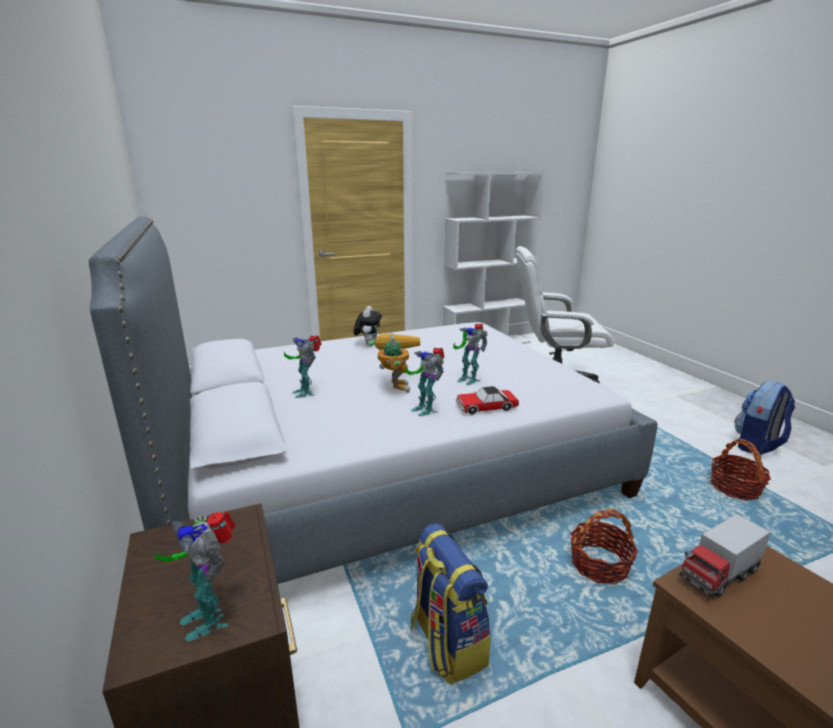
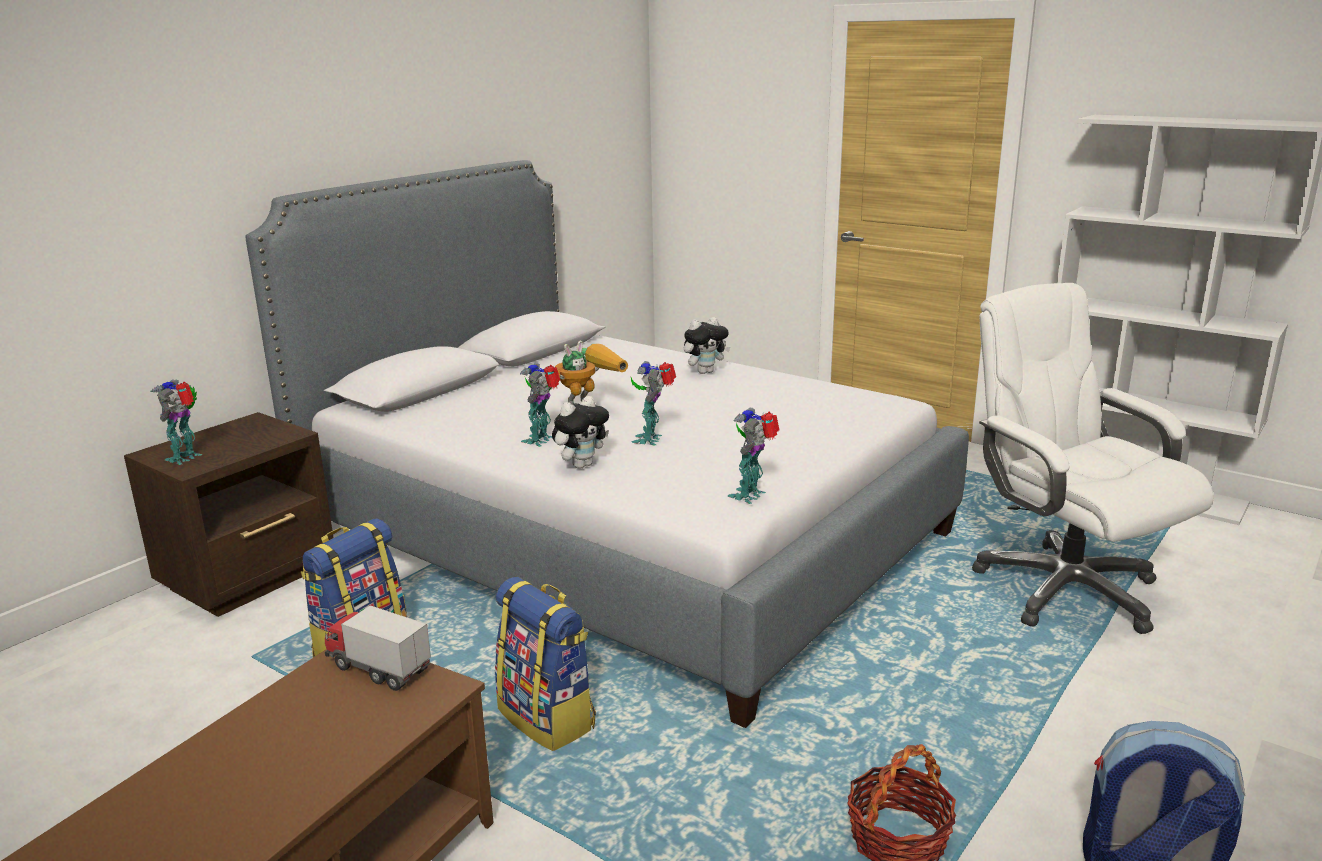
camera: 60 degrees right, 0 degrees up
(306, 392) = (526, 386): toy robot -> toy robot (751, 495)
(486, 407) = (582, 465): toy car -> plush toy
(599, 564) = (548, 718): basket -> backpack

